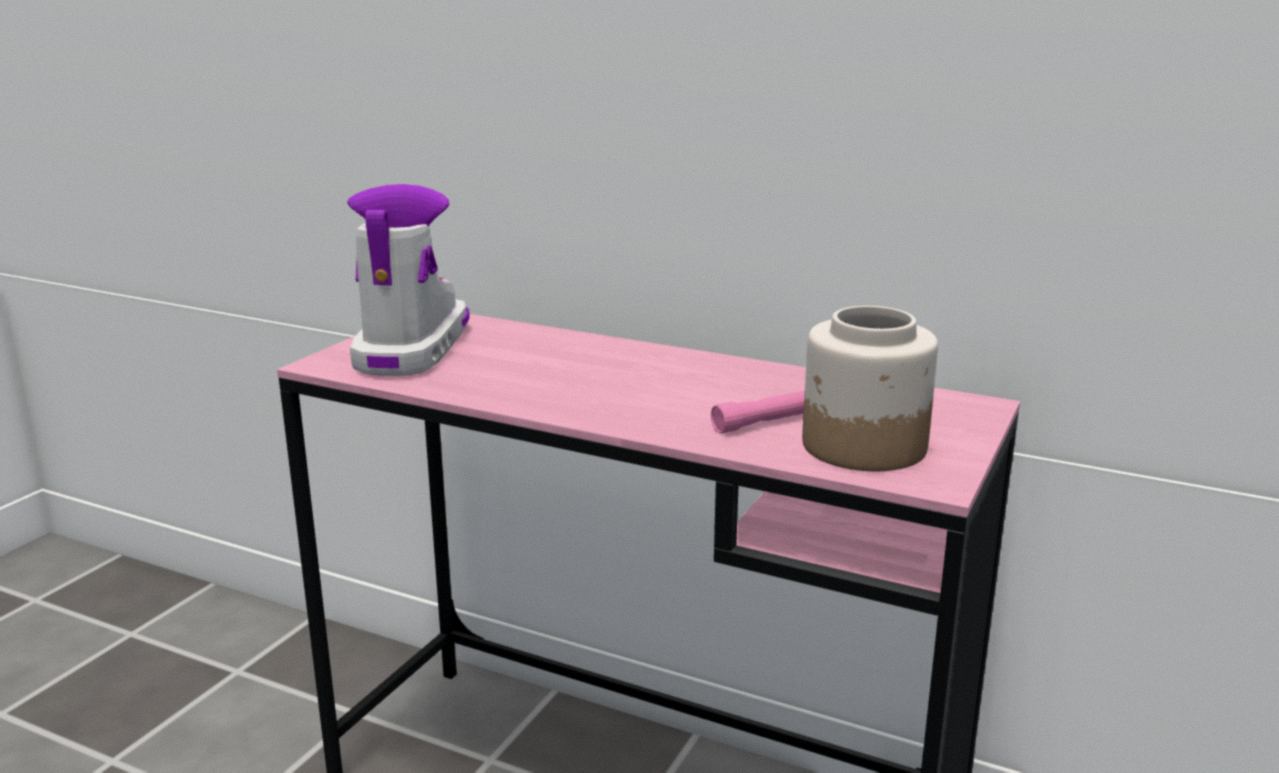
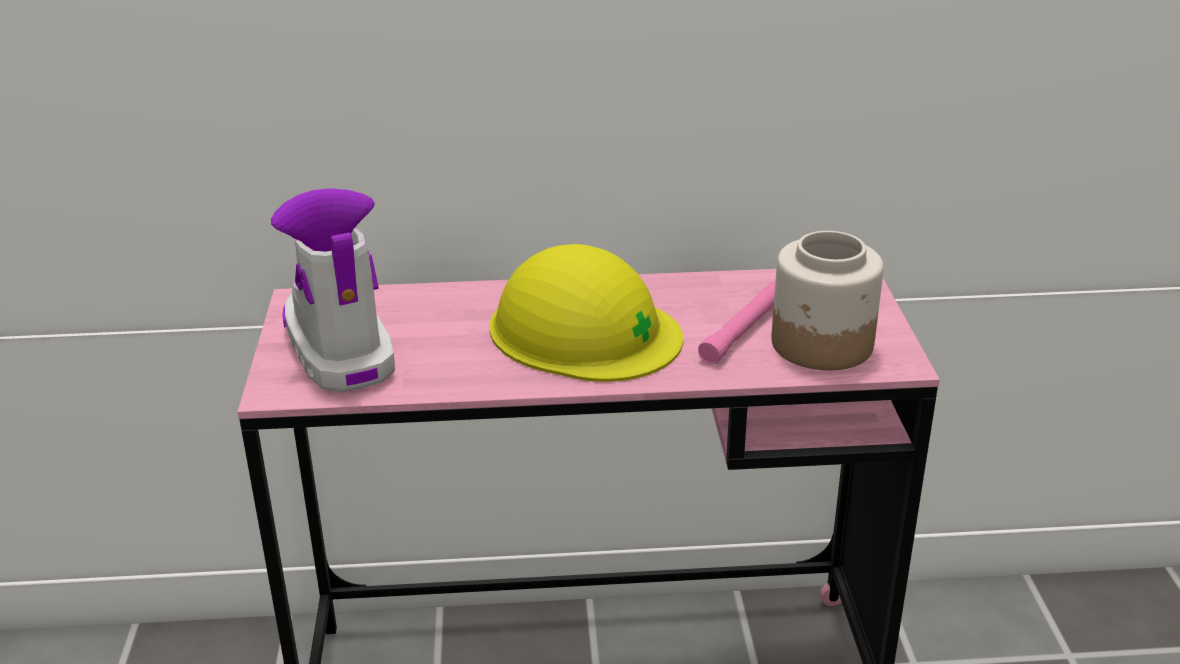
camera: 30 degrees left, 10 degrees up
(632, 383) = (584, 331): none -> yellow hard hat

